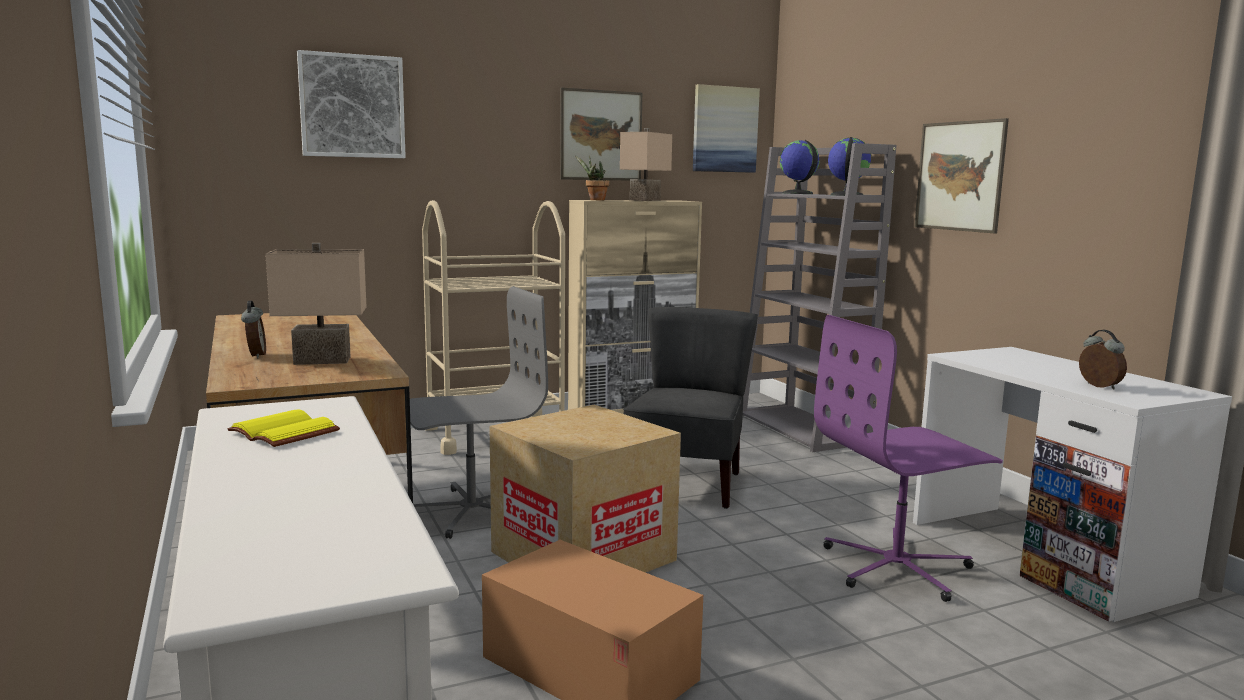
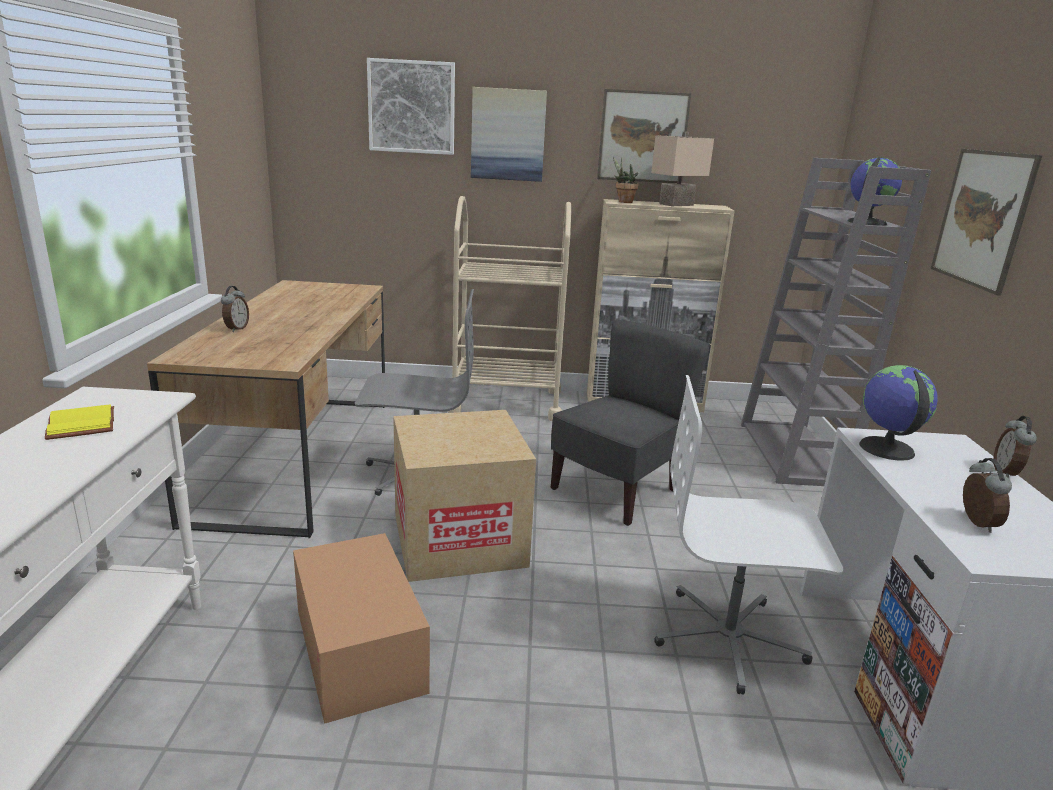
camera: 25 degrees right, 10 degrees up
(321, 361) = (267, 342): beige table lamp -> none
(724, 129) = (784, 133): picture -> picture (508, 135)
(797, 193) = (831, 211): globe -> globe (885, 449)
(897, 567) = (729, 639): purple office chair -> white office chair
(1069, 361) = (1006, 473): none -> alarm clock

